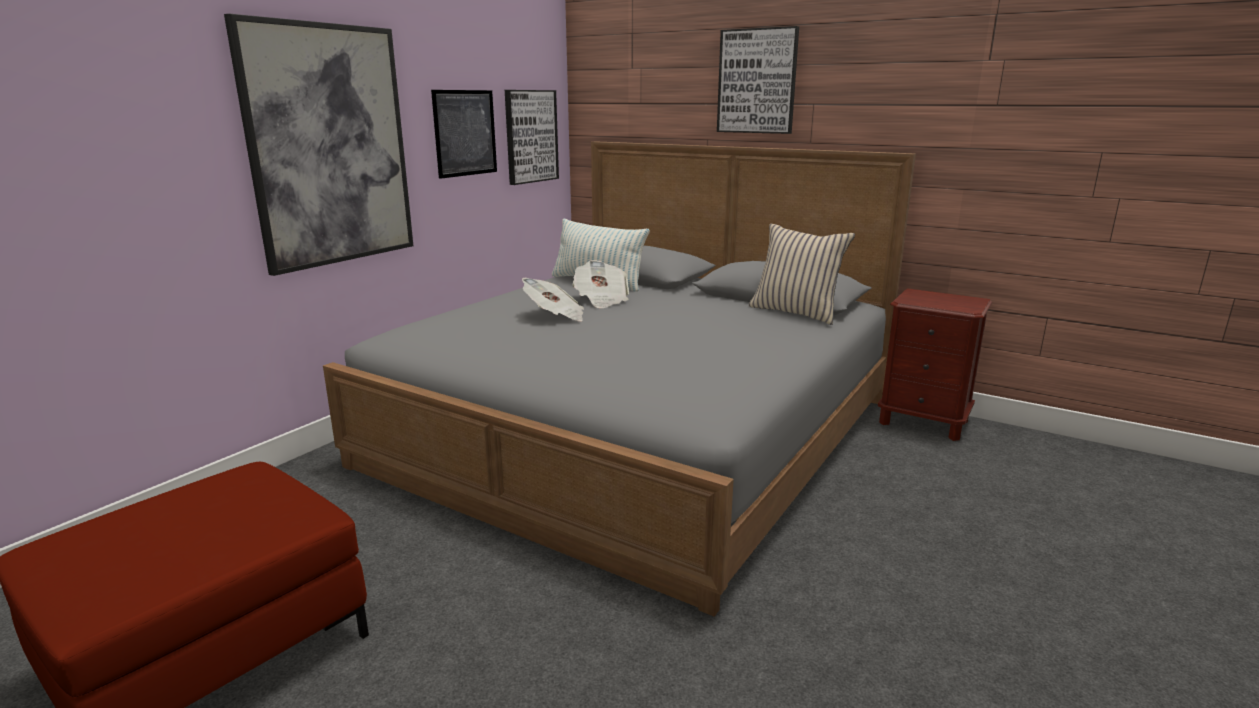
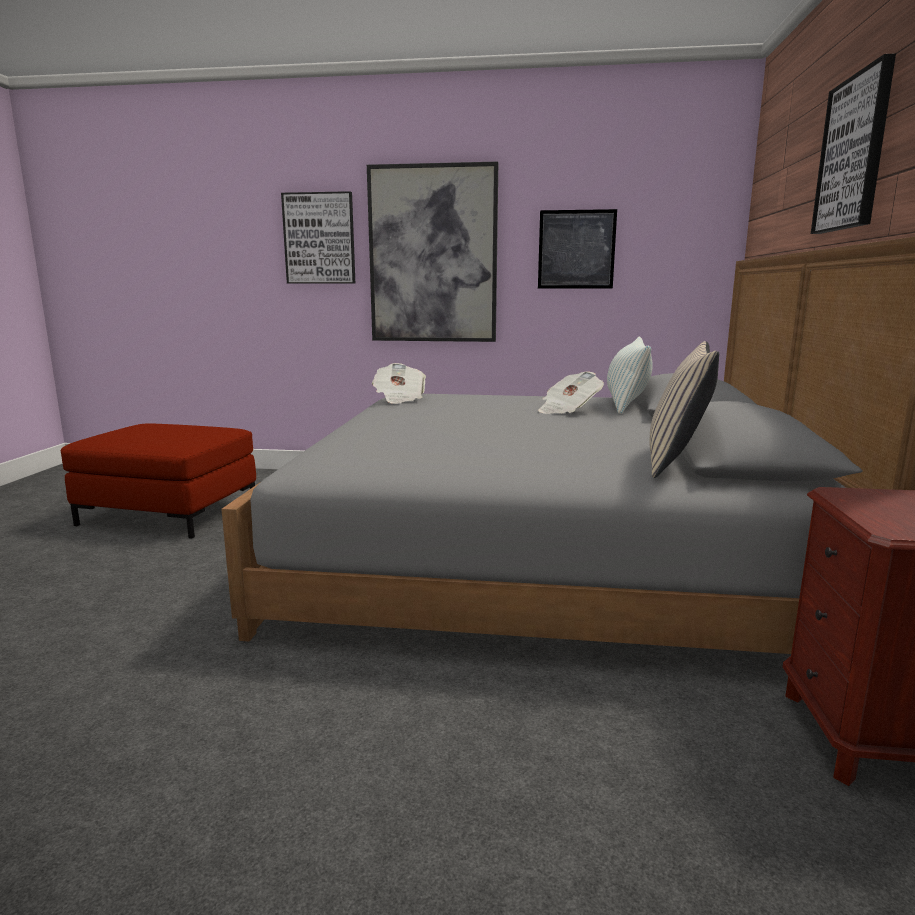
camera: 65 degrees right, 5 degrees down
(530, 136) = (672, 256): picture -> picture (319, 238)
(555, 316) = (495, 408): newspaper -> newspaper (399, 398)

